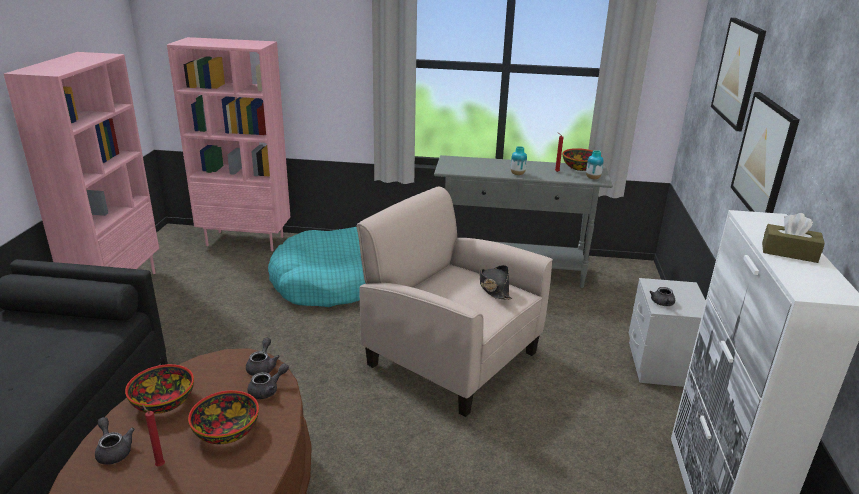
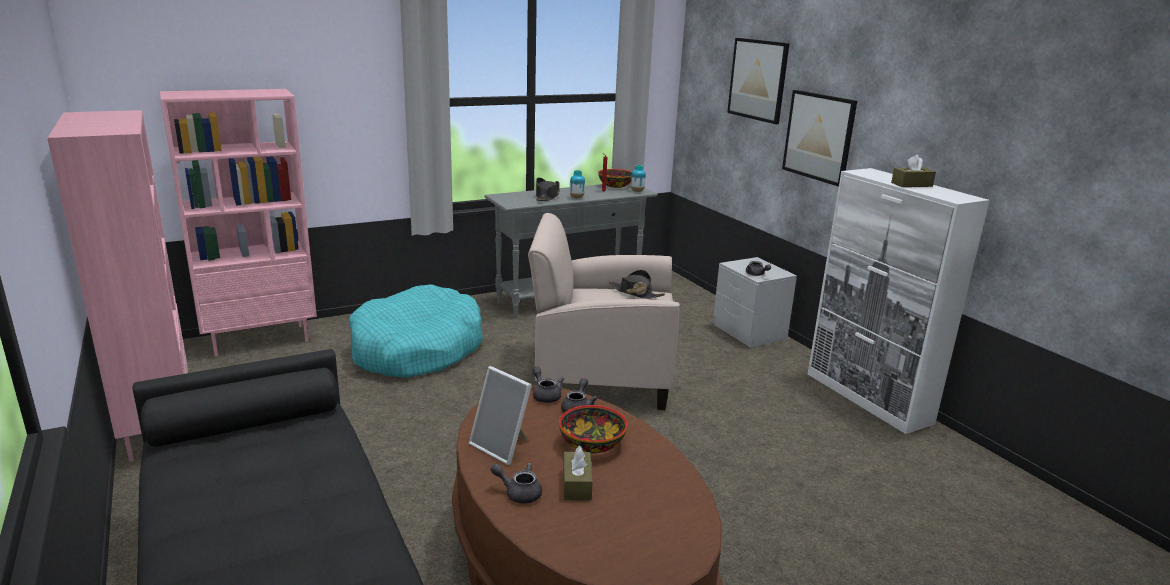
camera: 35 degrees left, 5 degrees down
(159, 465) = (577, 484): red candle -> brown tissue box
(164, 402) = (503, 447): bowl -> picture frame
(491, 167) = (547, 196): none -> black hat

